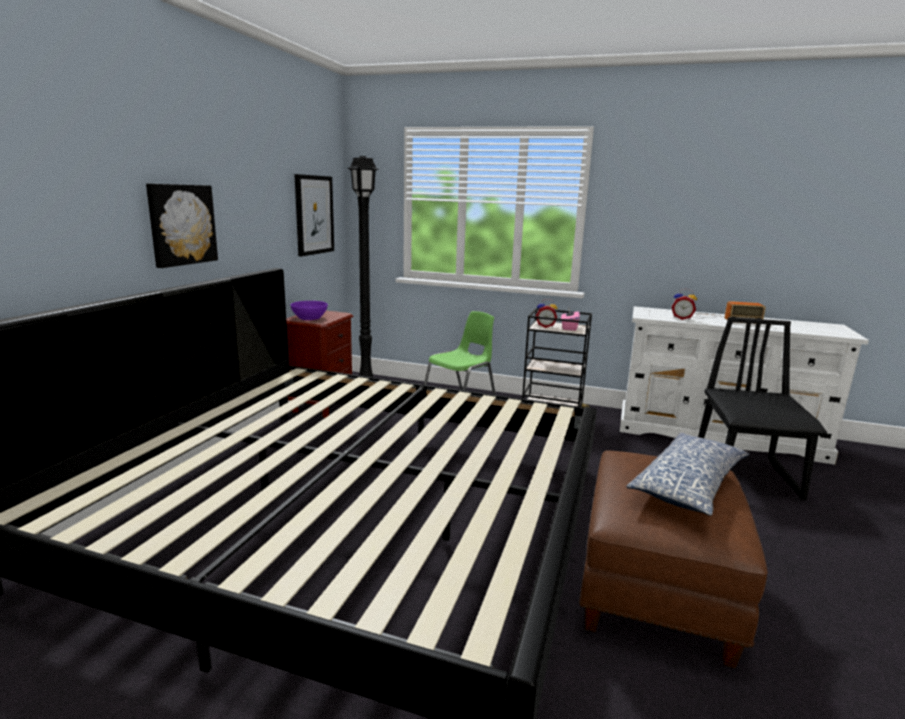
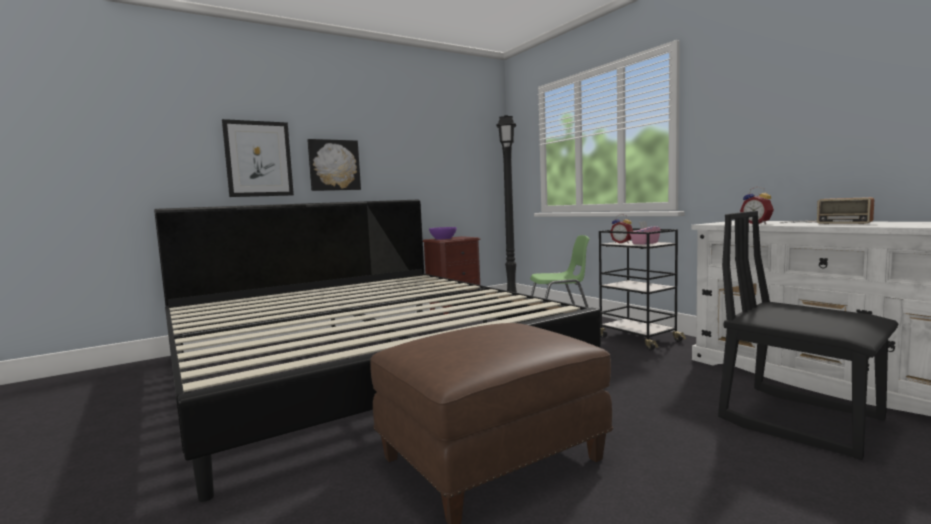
camera: 40 degrees right, 10 degrees down
(314, 215) = (465, 164): picture -> picture (258, 159)
(690, 485) = (503, 340): pillow -> none
(747, 475) = (801, 420): black chair -> black chair turned 90 degrees counterclockwise

